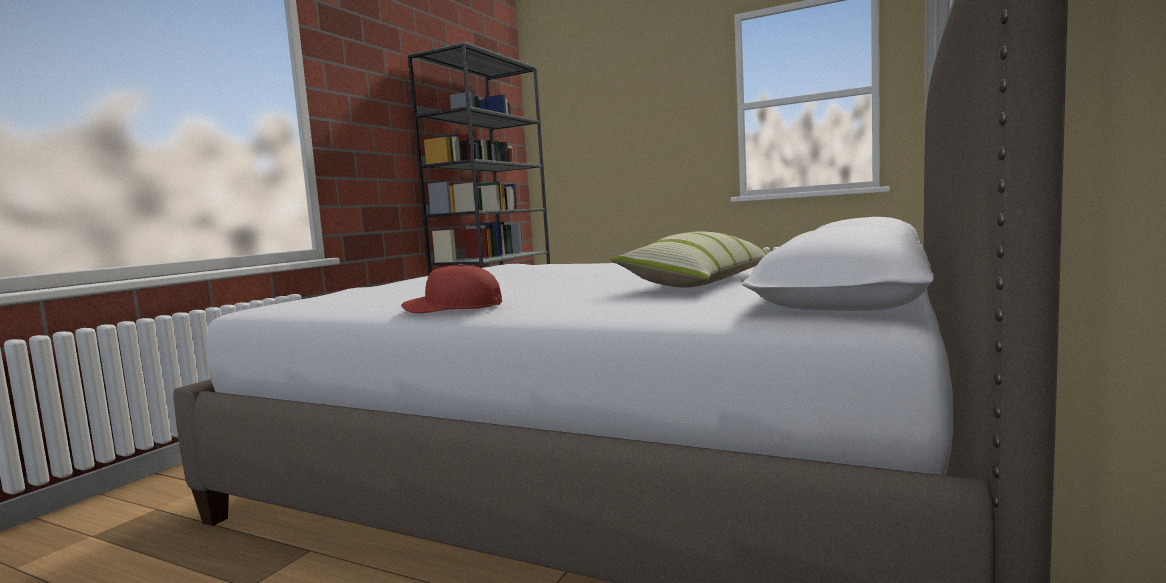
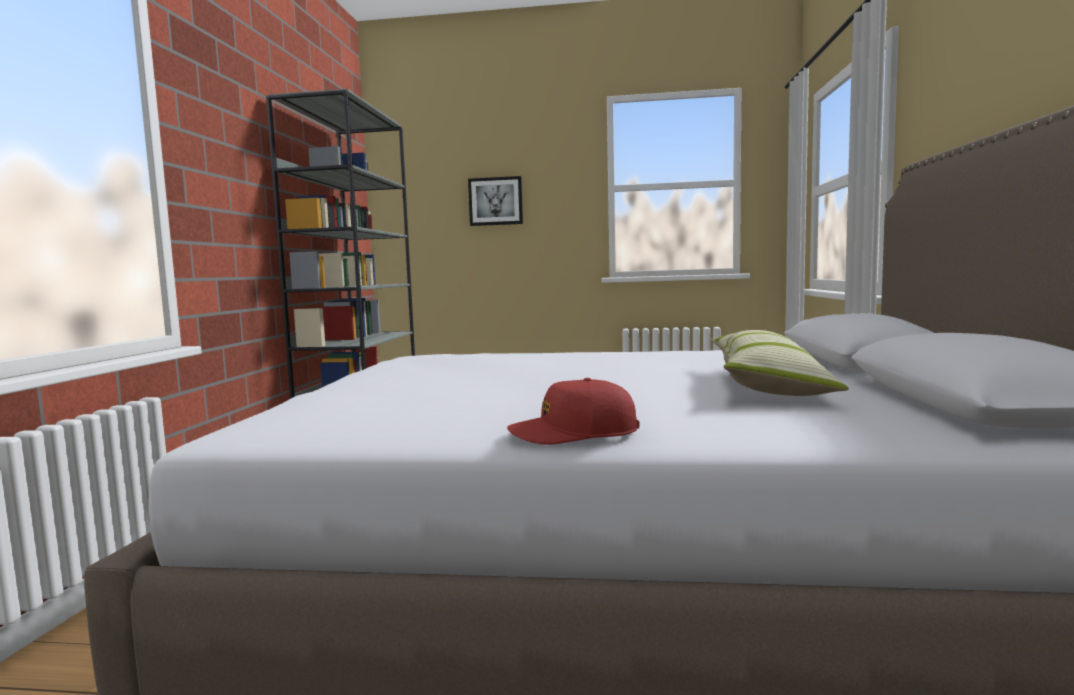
camera: 20 degrees left, 0 degrees up
(631, 128) = (495, 201): none -> picture

